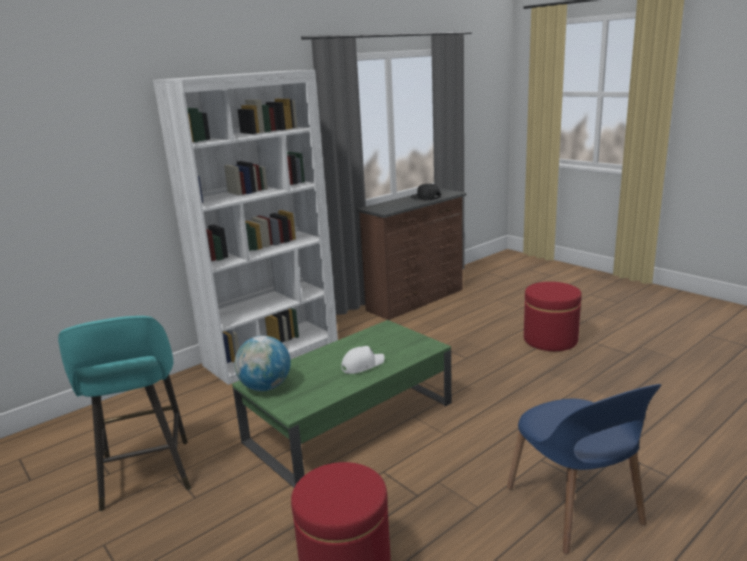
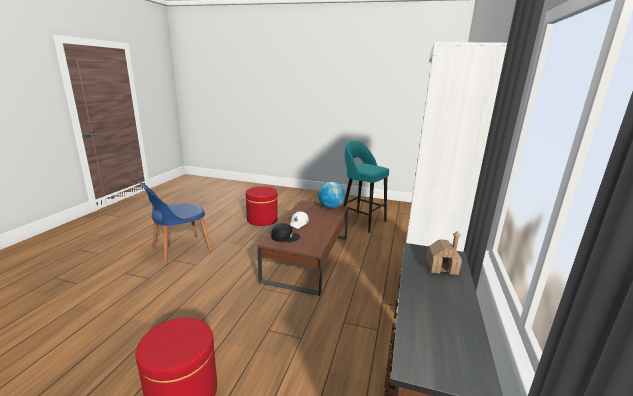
camera: 145 degrees right, 0 degrees up
(349, 422) = (308, 257): green coffee table -> brown coffee table
(387, 205) = (441, 266): none -> toy house
(425, 197) = (436, 316): black cap -> black cap (285, 236)
(575, 508) = (179, 250): blue chair -> blue chair turned 75 degrees counterclockwise

